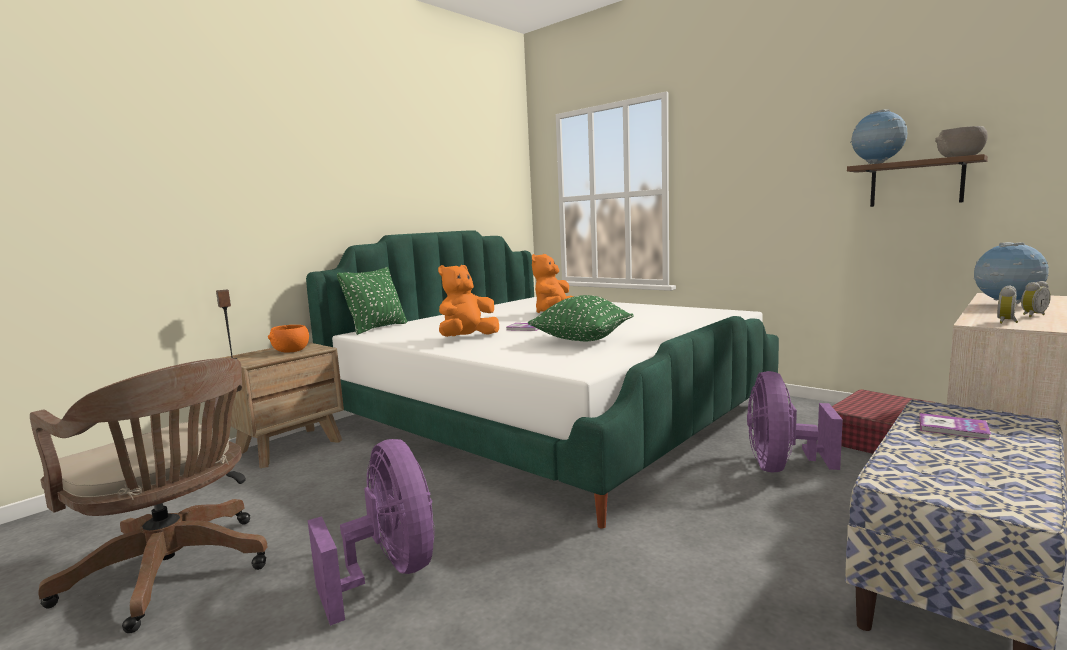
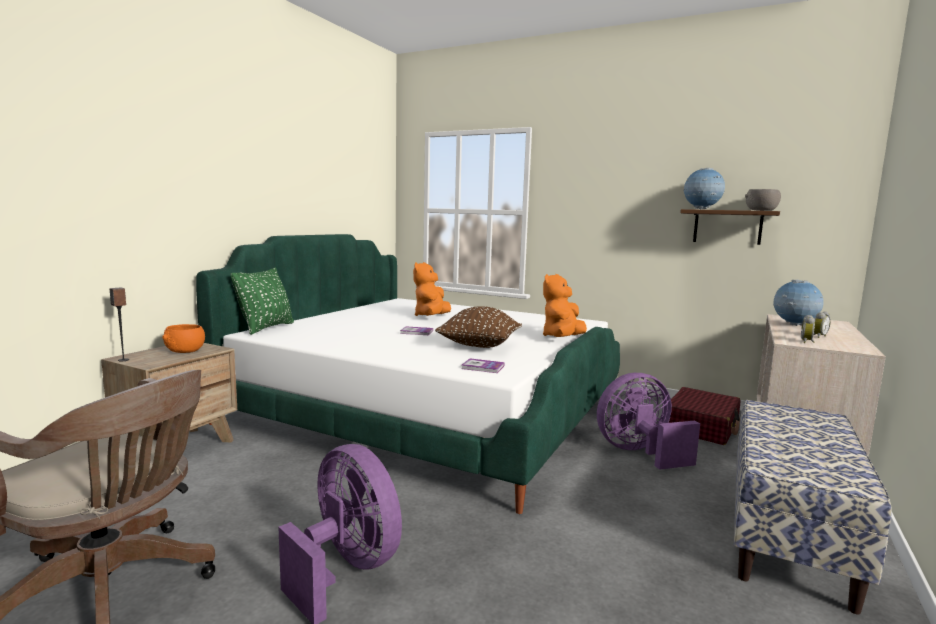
camera: 15 degrees left, 0 degrees up
(467, 338) = (369, 341): orange plush toy -> orange plush toy (562, 338)
(582, 341) = (479, 347): green pillow -> brown pillow
(781, 467) = (639, 453): purple fan -> purple fan turned 75 degrees clockwise
(953, 428) = (785, 423): book -> book (482, 367)

